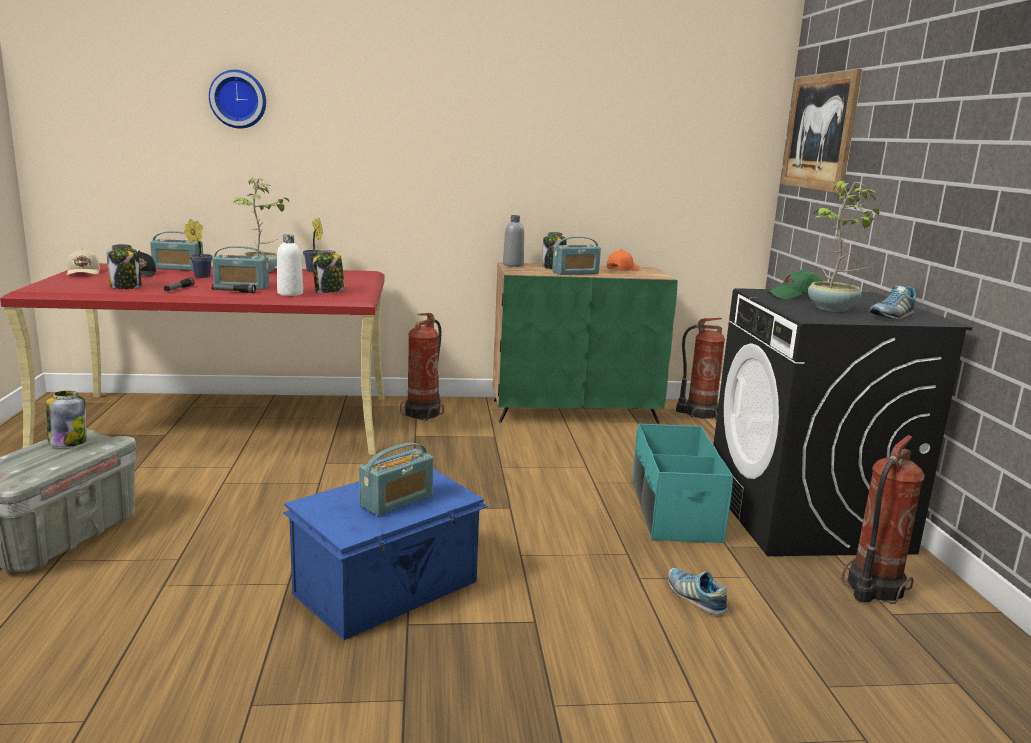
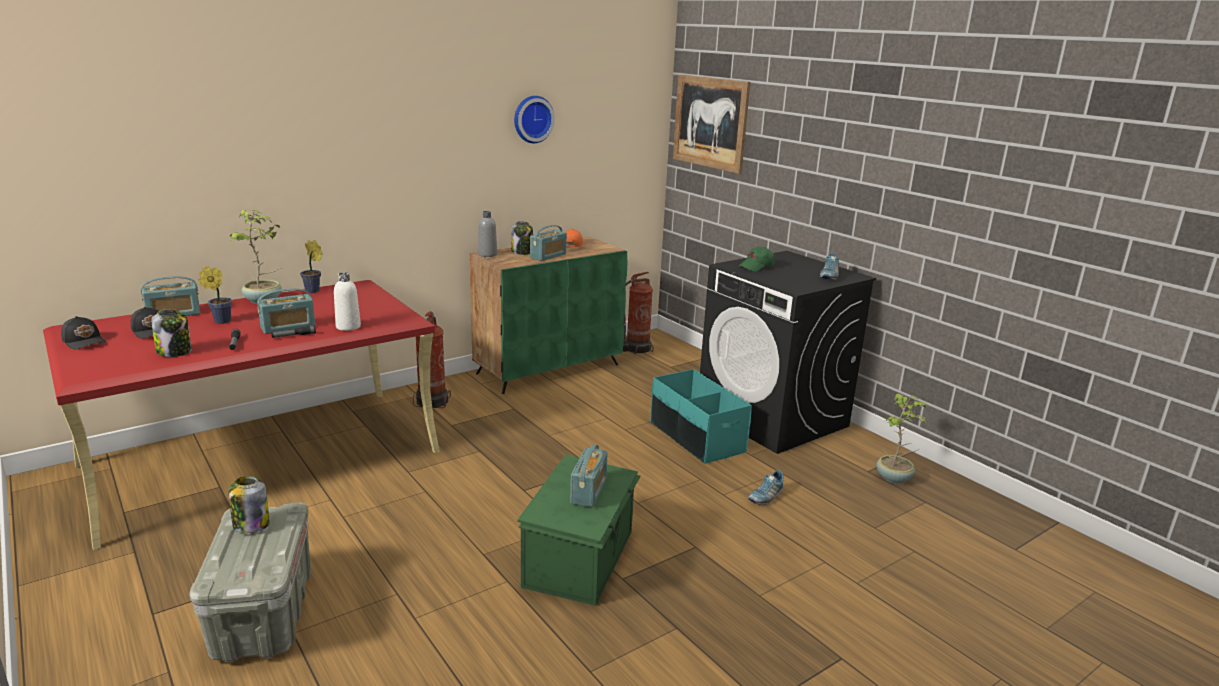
camera: 30 degrees left, 5 degrees up
(84, 272) = (85, 341): beige cap -> black cap
(238, 99) = (208, 128): wall clock -> wall clock (532, 119)
(329, 291) = (375, 316): jar -> none
(389, 588) = (581, 558): blue storage box -> green storage box
(695, 597) = (765, 496): shoe -> shoe turned 75 degrees counterclockwise
(833, 309) = (792, 276): potted plant -> potted plant (894, 478)
(872, 588) = (846, 457): fire extinguisher -> none

